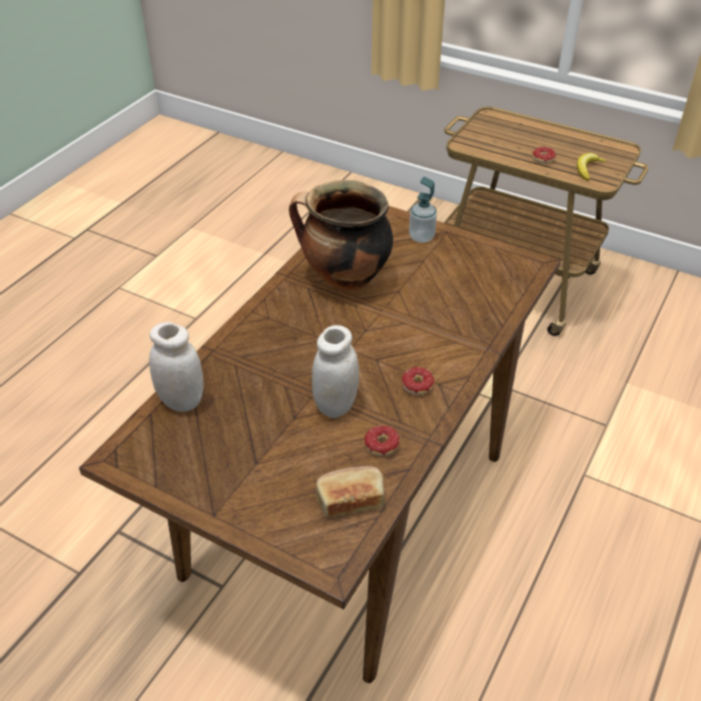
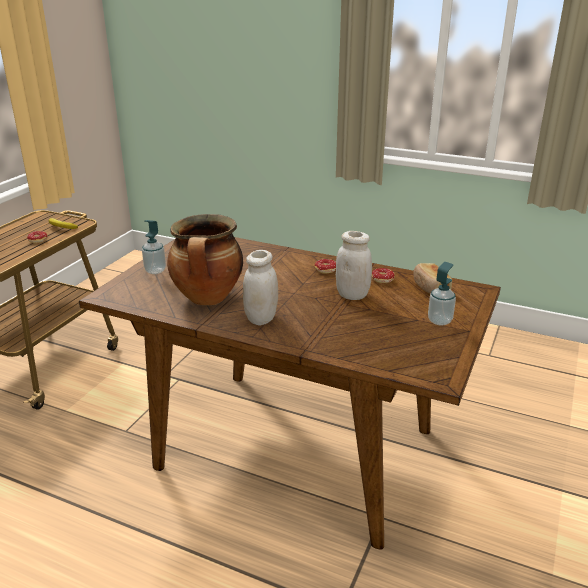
camera: 95 degrees left, 15 degrees down
(181, 400) = (369, 357): white jar -> white jar (261, 319)
(247, 487) = (439, 321): none -> soap dispenser

